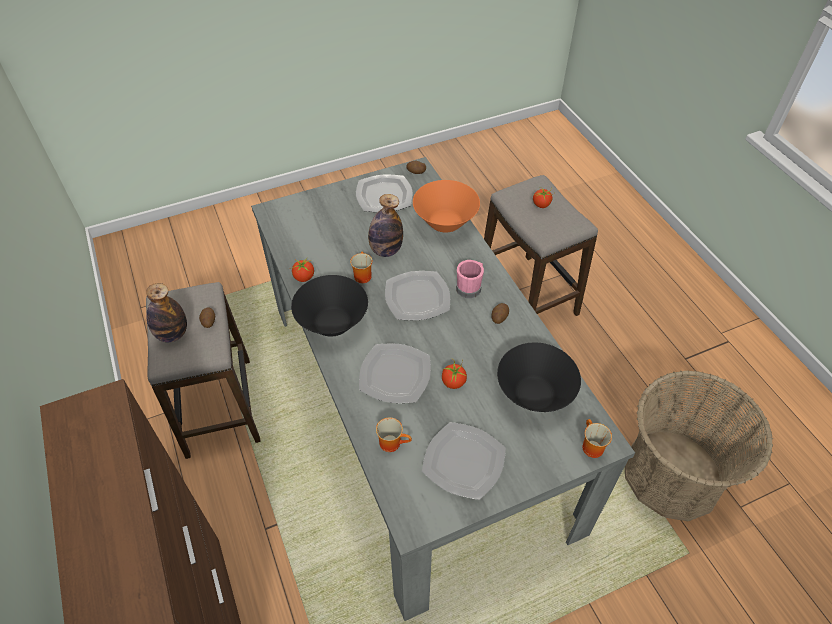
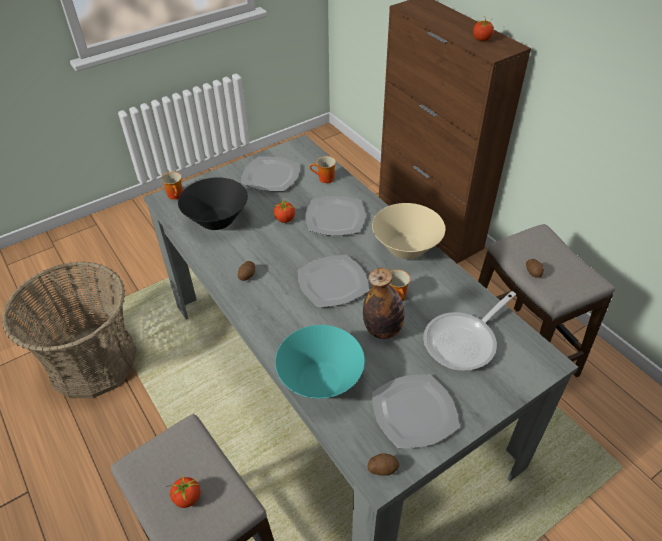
camera: 170 degrees right, 5 degrees down
(172, 334) = (556, 256): bottle -> none
(304, 277) = (457, 285): tomato -> tomato (481, 39)
(324, 232) = (464, 341): none -> frying pan
(332, 323) = (406, 248): black bowl -> beige bowl
(445, 222) = (321, 380): orange bowl -> turquoise bowl
(470, 287) = (279, 301): pink mug -> none

